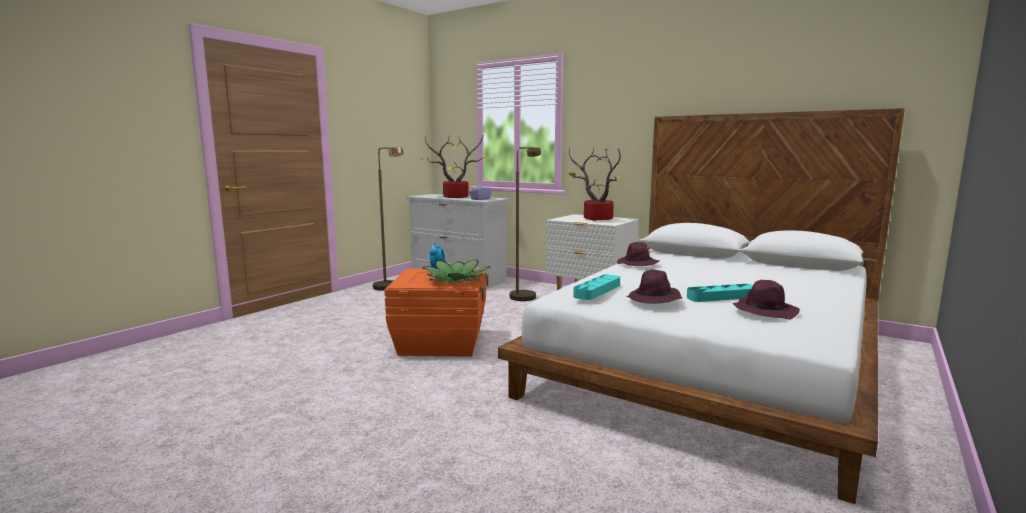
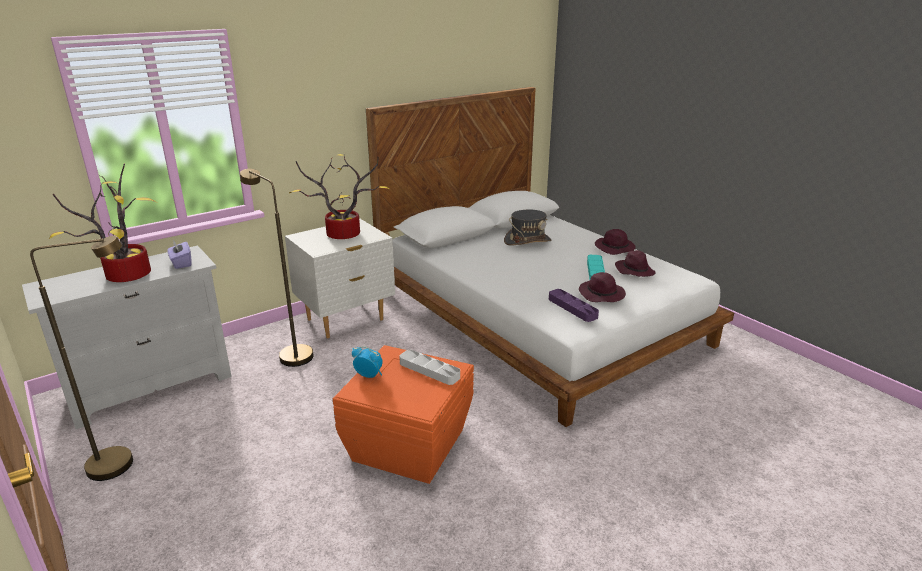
camera: 70 degrees left, 15 degrees up
(456, 280) = (429, 370): potted plant -> grey tray
(597, 291) = (572, 308): turquoise tray -> purple tray
(638, 264) = (477, 269): purple hat -> purple hat (615, 248)
(746, 271) = (527, 241): none -> grey hat

